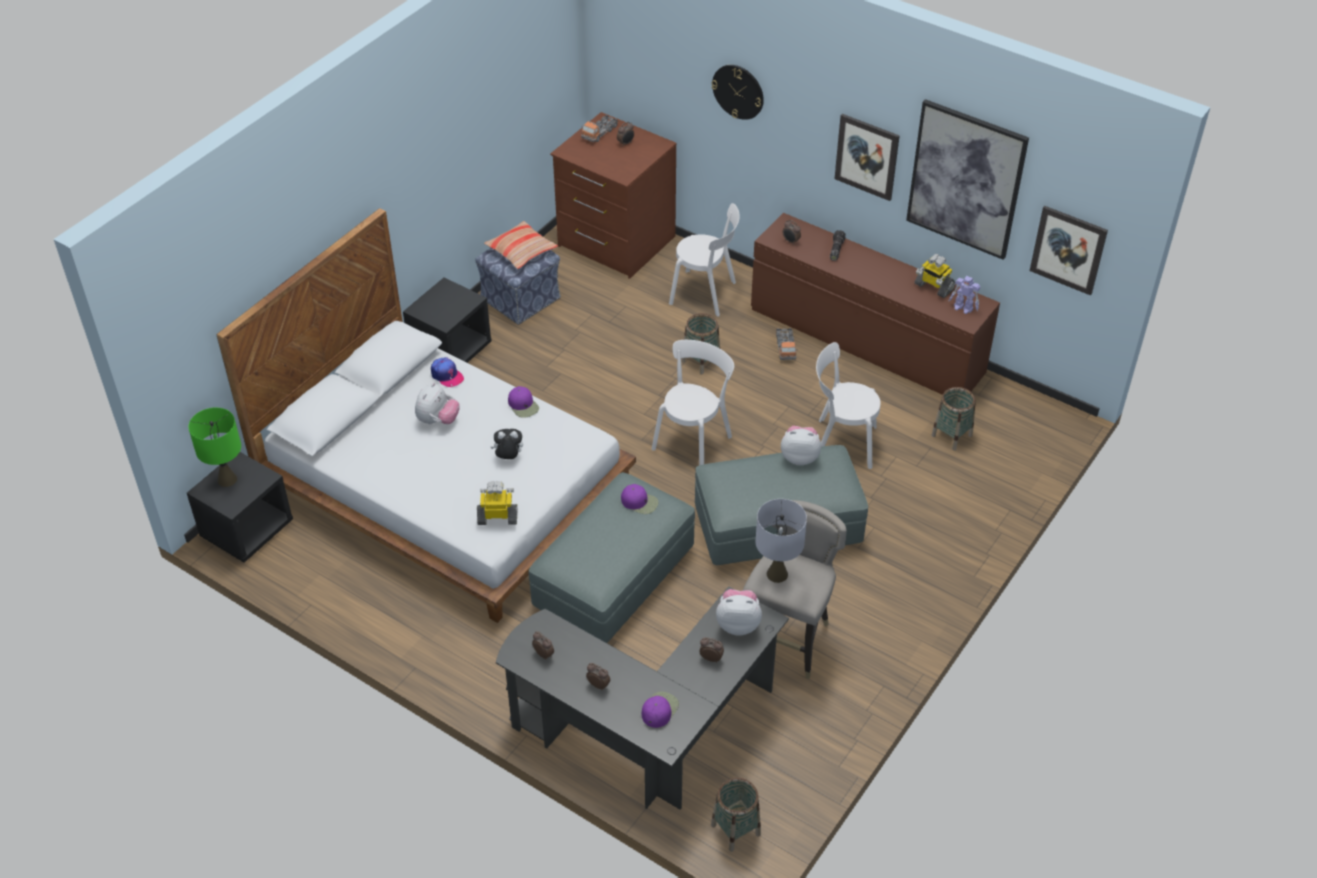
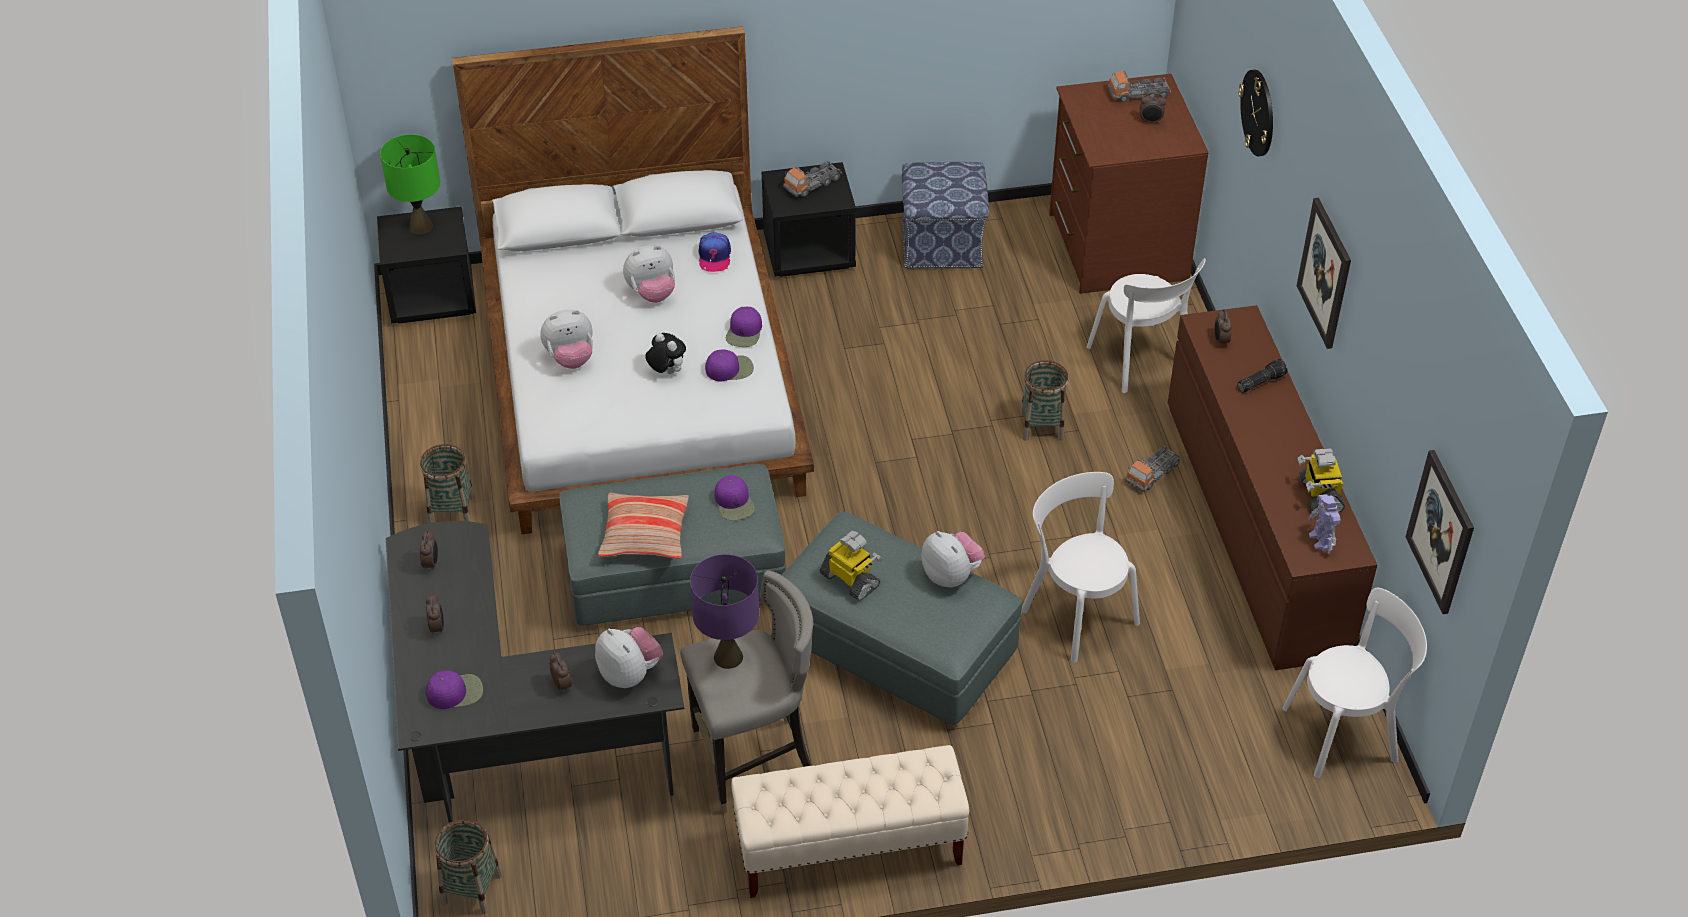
camera: 45 degrees right, 0 degrees up
(441, 489) = (570, 358): none -> plush toy
(443, 300) = (812, 184): none -> toy truck
(498, 517) = (581, 418): toy robot -> toy robot (851, 580)
(521, 251) = (952, 183): pillow -> pillow (644, 534)
(543, 431) = (730, 368): none -> purple cap
(693, 440) = (926, 499): white chair -> white chair (1345, 732)
(777, 574) = (728, 657): grey table lamp -> purple table lamp
(891, 644) = (849, 849): none -> beige bench
(952, 435) = (1214, 695): basket -> basket (452, 511)
(966, 179) = (1386, 363): picture -> none

